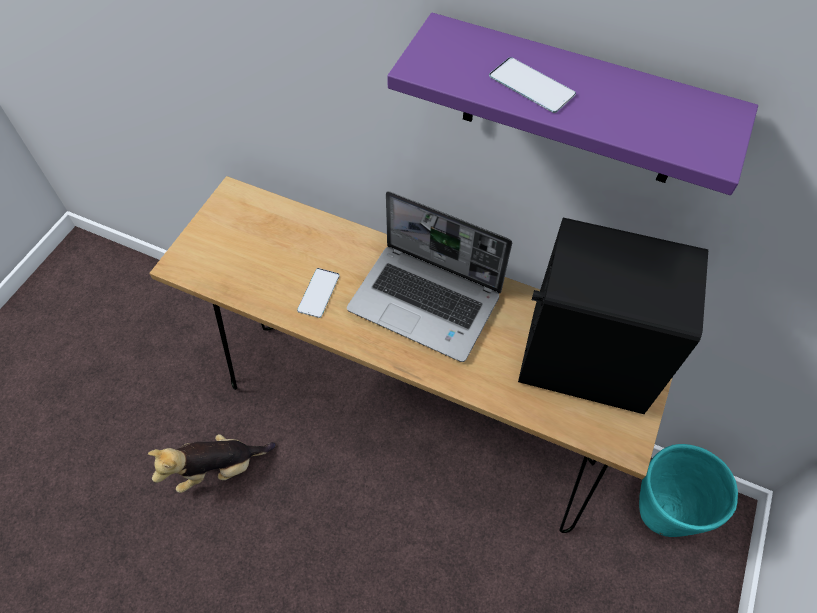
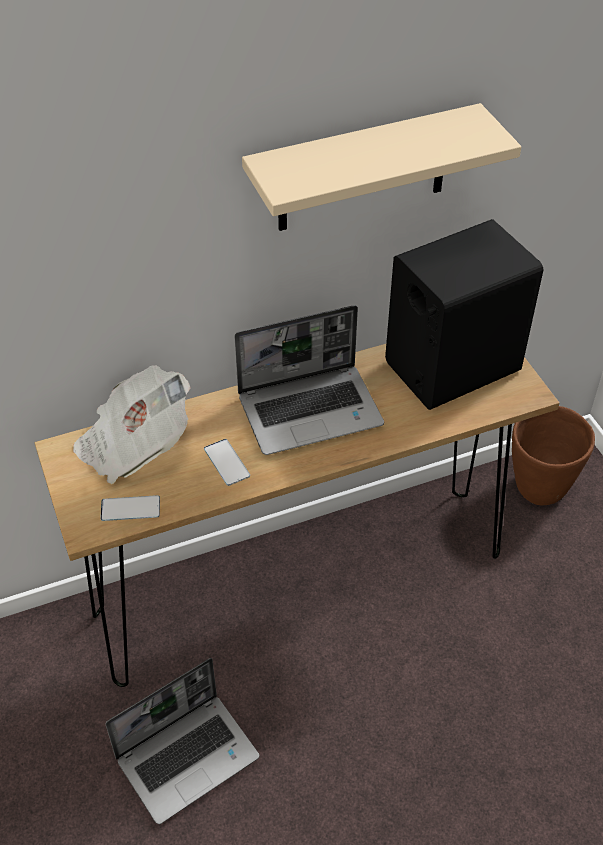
camera: 45 degrees left, 10 degrees down
(219, 469) = (188, 756): plush toy -> laptop
(278, 228) = (134, 445): none -> newspaper
(531, 85) = (360, 161): phone -> phone (130, 508)
(573, 104) = (362, 170): purple shelf -> beige shelf
(661, 511) = (539, 489): turquoise planter -> brown planter

